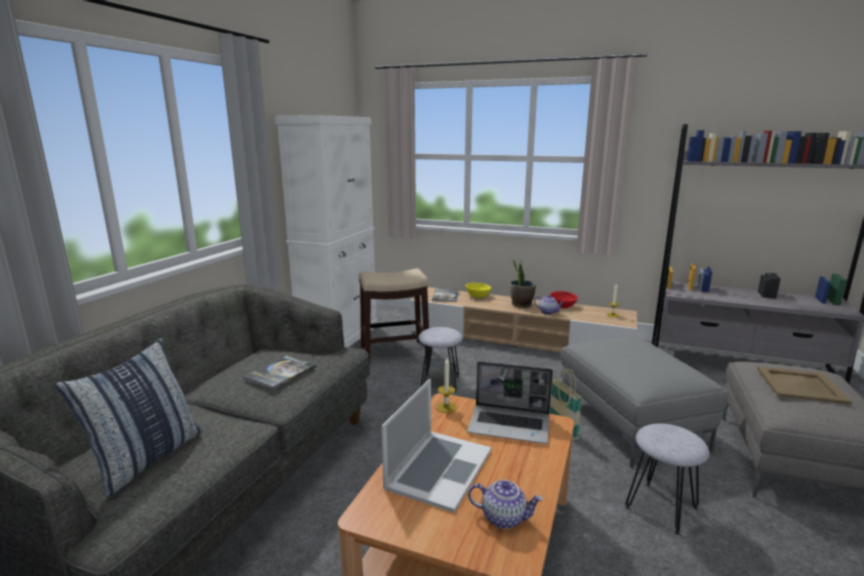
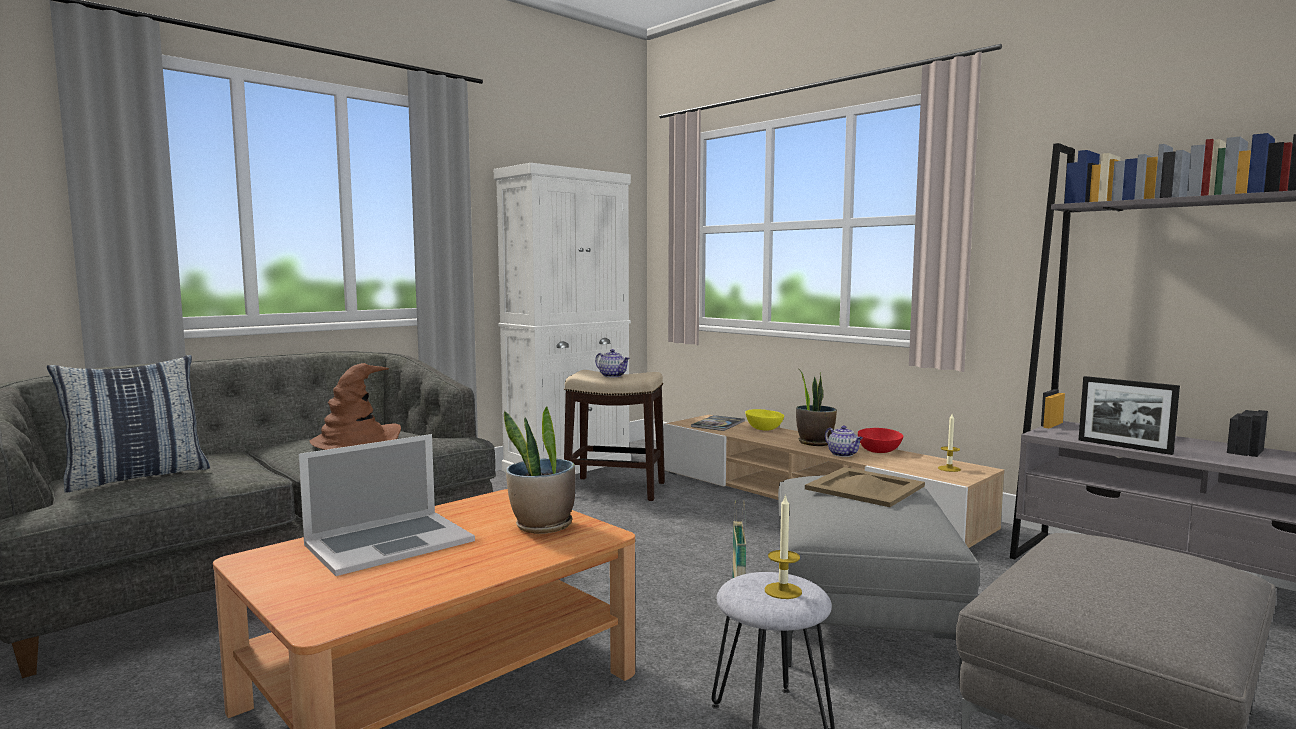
camera: 25 degrees right, 10 degrees down
(280, 373) = (357, 441): book -> brown hat
(440, 383) = (633, 526): grey stool -> none
(446, 407) = (496, 500): candle -> candle (783, 591)
(504, 517) = (378, 592): teapot -> teapot (613, 376)
(510, 425) = (542, 526): laptop -> potted plant
(720, 299) = (1124, 447): none -> picture frame
(801, 385) = (1107, 564): beige tray -> beige tray (865, 488)

